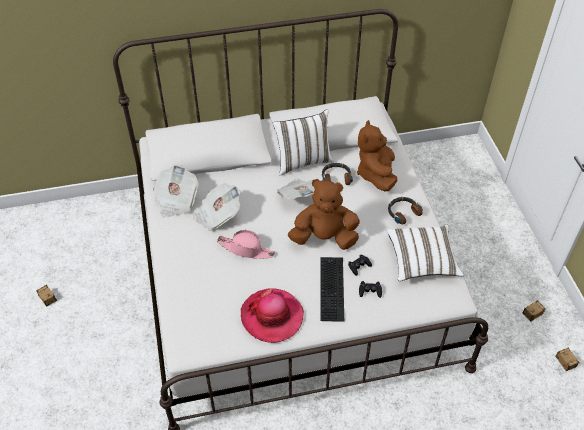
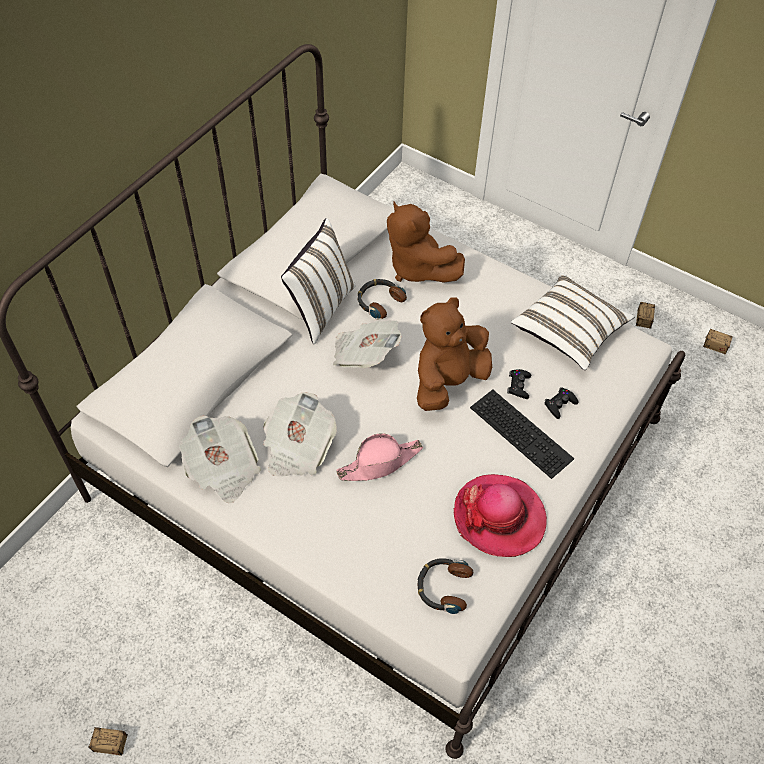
camera: 45 degrees left, 5 degrees up
(403, 212) = (492, 292): headphones -> headphones (443, 587)

